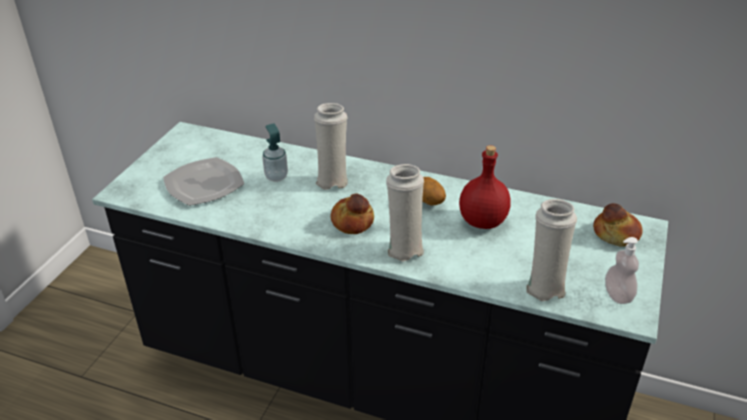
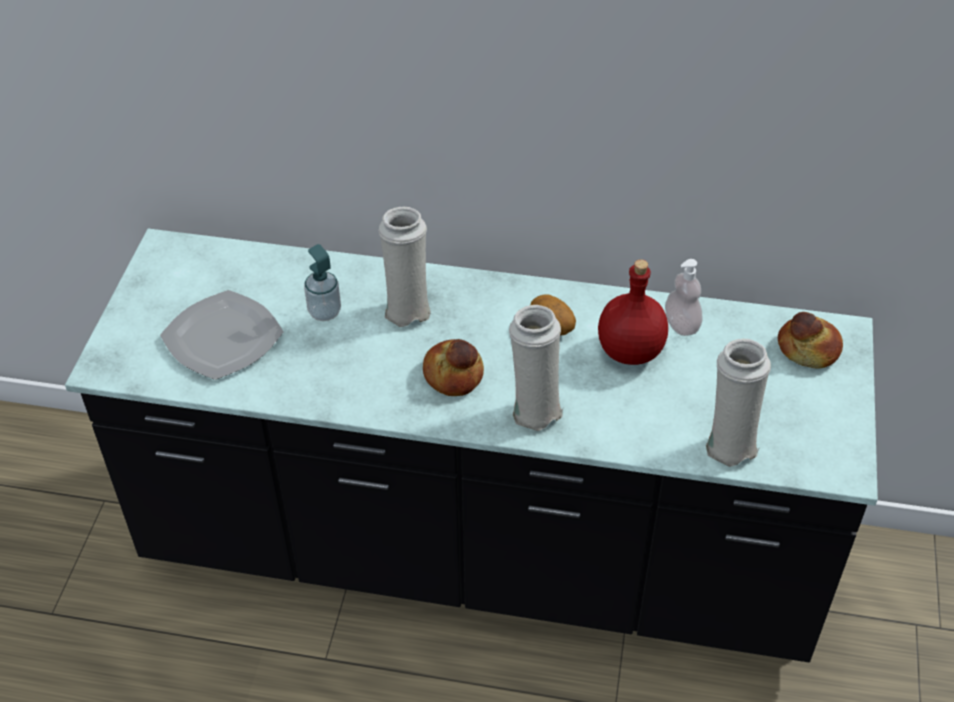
camera: 10 degrees left, 10 degrees up
(618, 295) = (822, 443): soap dispenser -> soap dispenser (681, 325)

